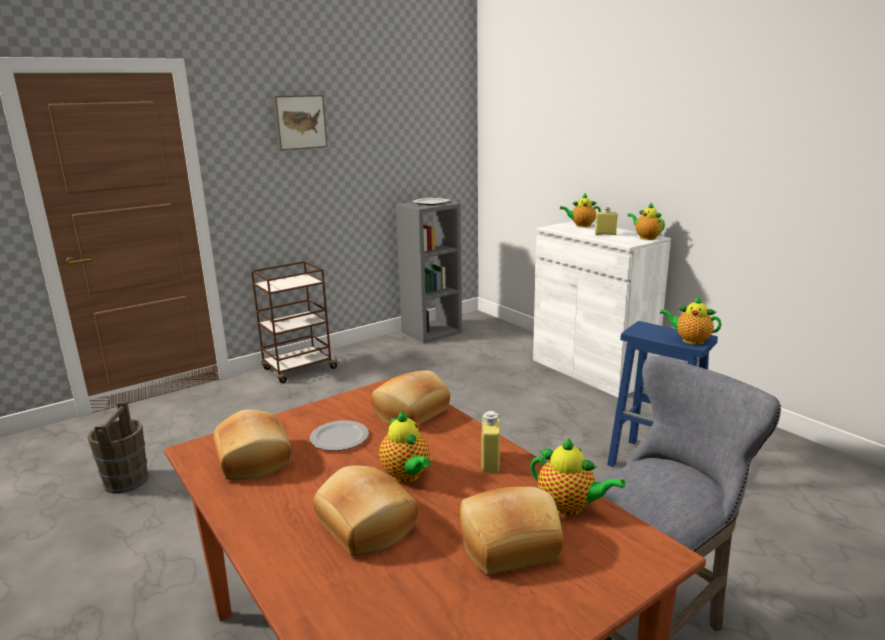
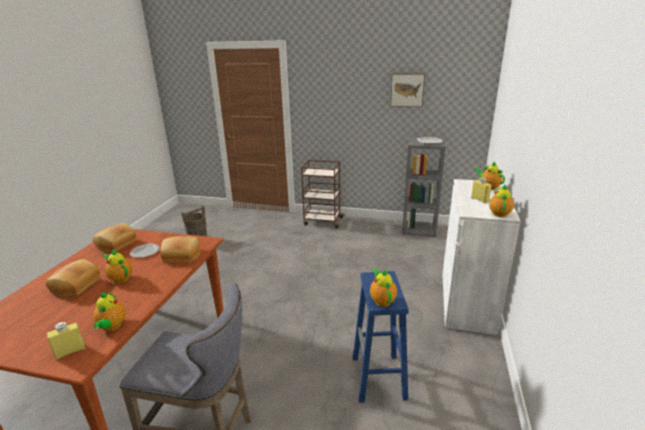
camera: 50 degrees right, 5 degrees up
(299, 122) = (347, 78): picture -> picture (407, 90)
(407, 476) = (120, 278): teapot -> teapot turned 105 degrees clockwise
(490, 461) = (145, 292): yellow bottle -> yellow bottle (70, 351)
(508, 543) = (74, 321): bread -> none

